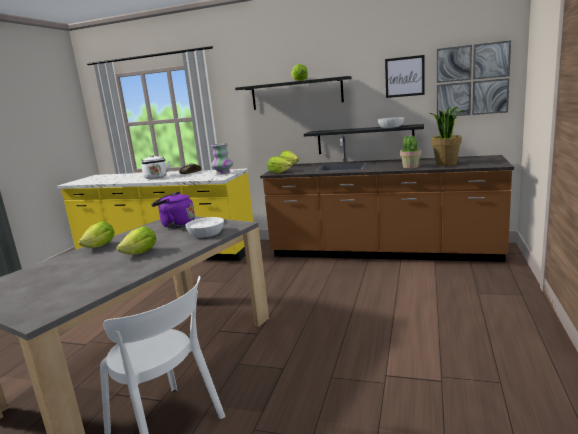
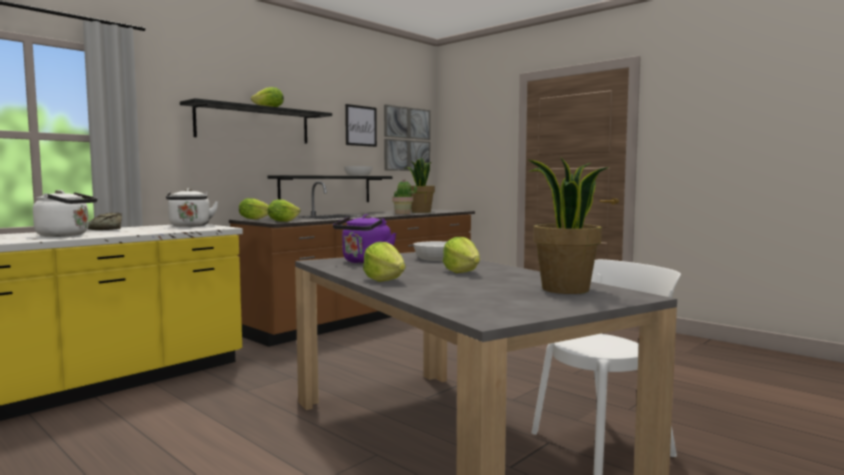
camera: 65 degrees left, 10 degrees down
(67, 292) = (564, 289): none -> potted plant
(223, 173) = (190, 226): vase -> white kettle

